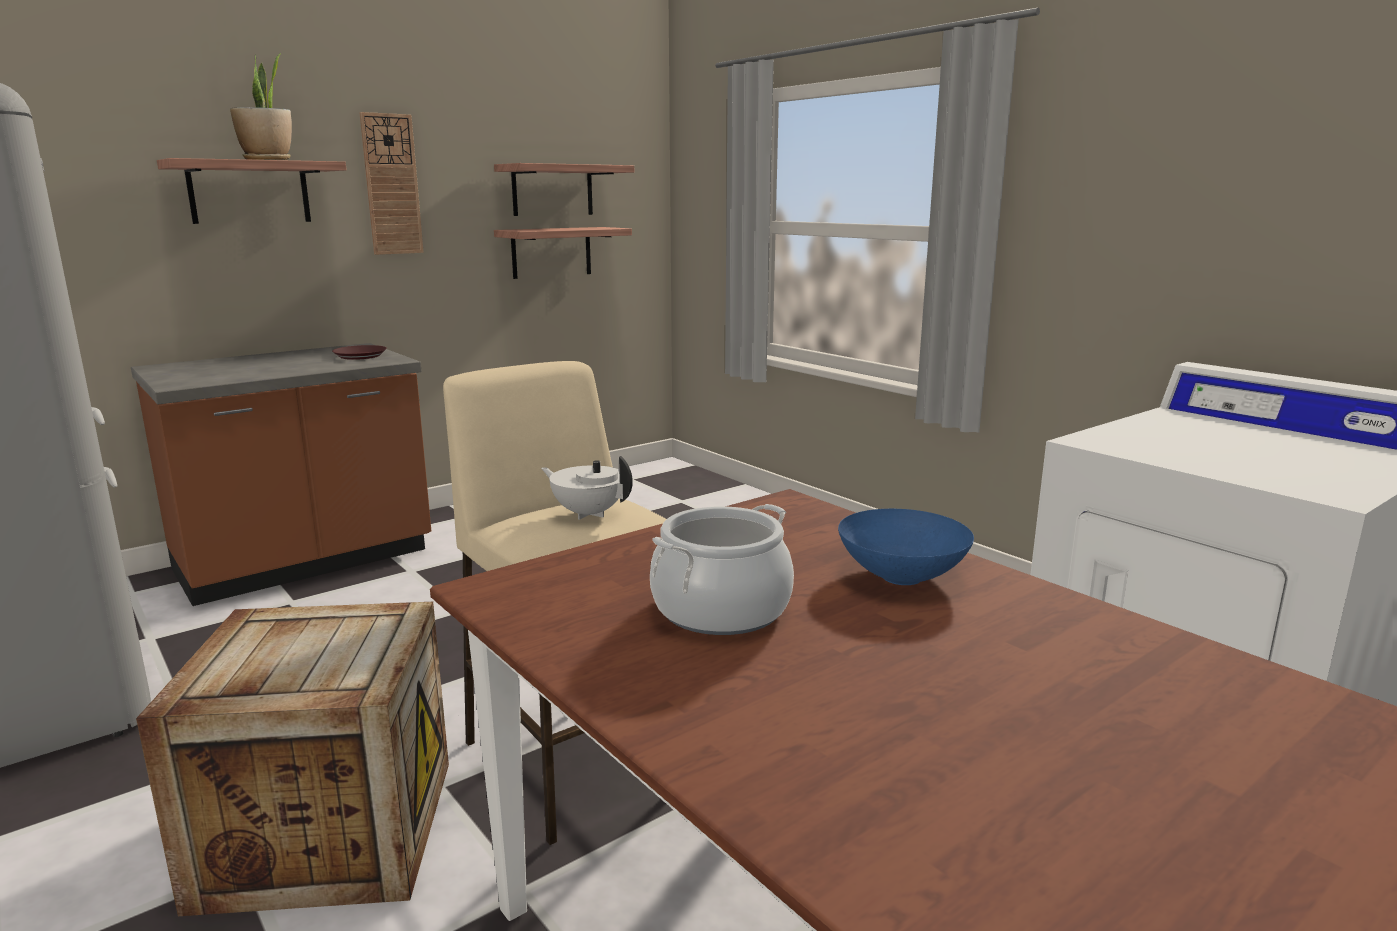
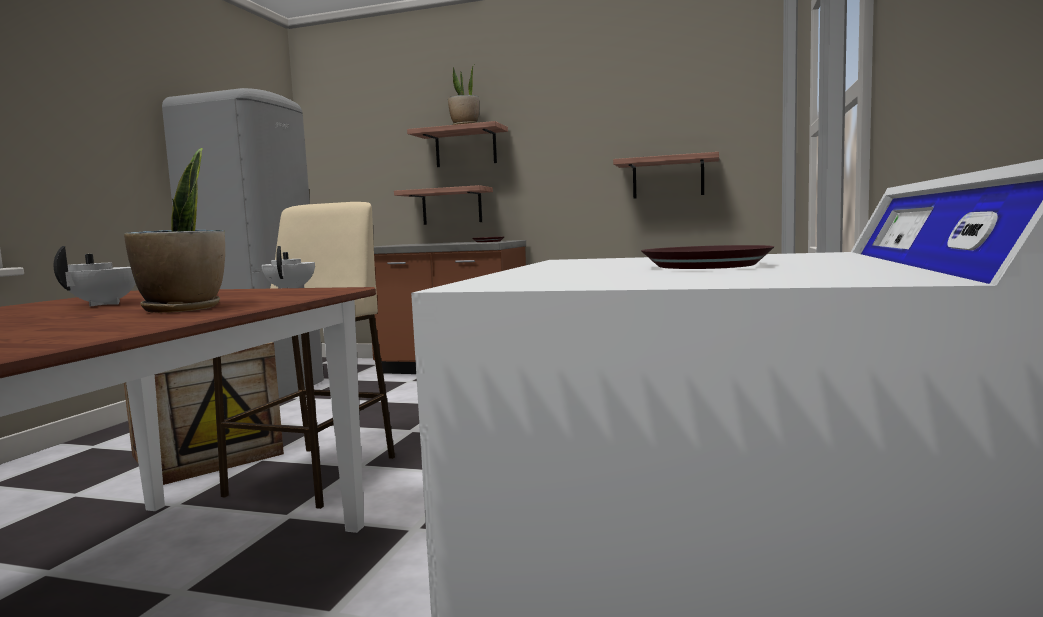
camera: 55 degrees right, 10 degrees down
(391, 185) = (547, 136): wall clock -> none
(552, 190) = (671, 129): shelf -> shelf (452, 206)
(720, 609) = (105, 304): cooking pot -> white teapot
(899, 577) = (184, 308): blue bowl -> potted plant
(1248, 446) = (706, 265): none -> brown plate

